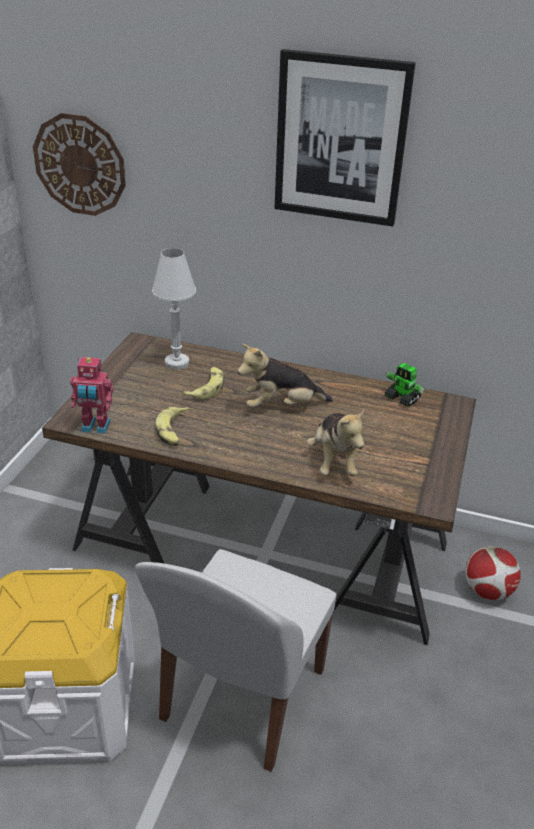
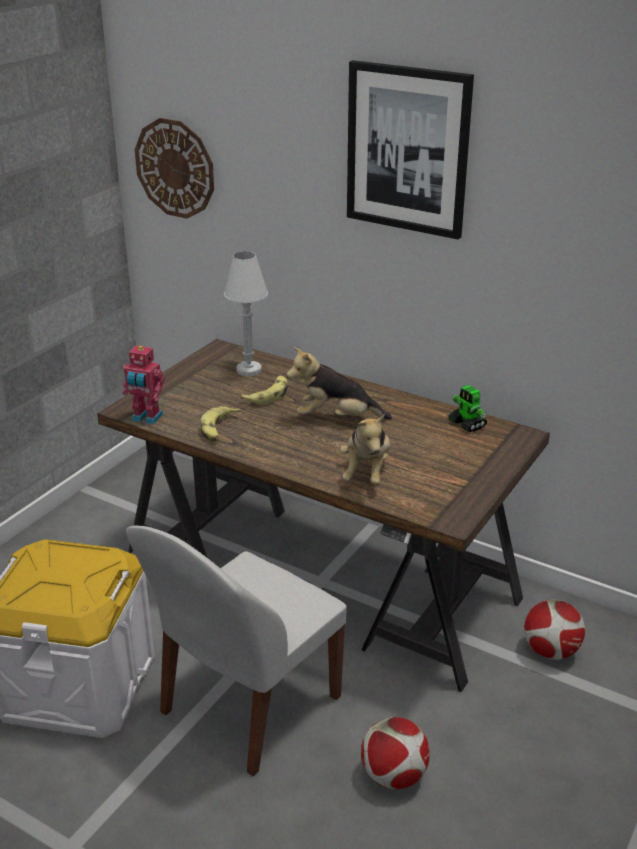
camera: 15 degrees right, 5 degrees down
(398, 743) = (394, 776): none -> football

